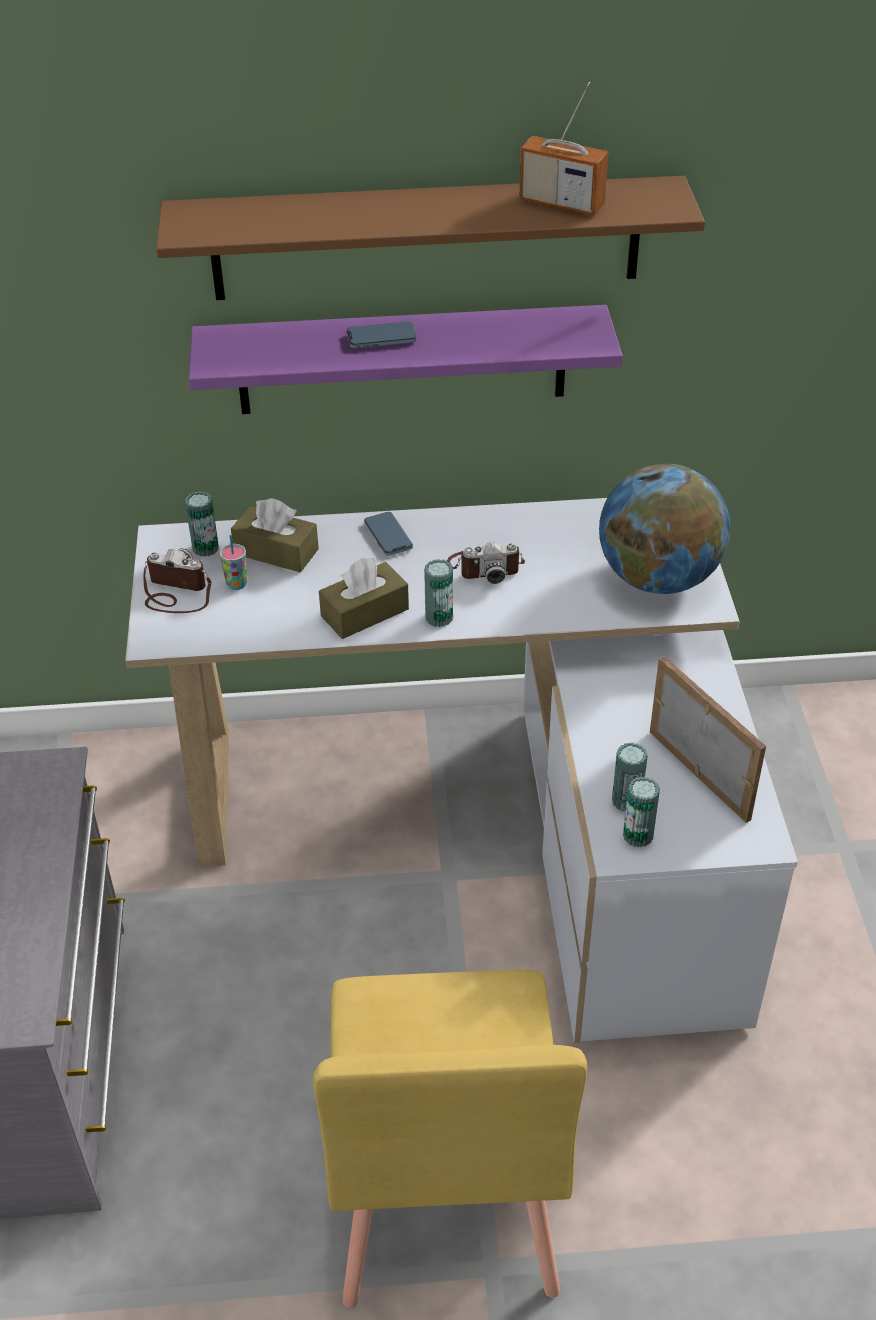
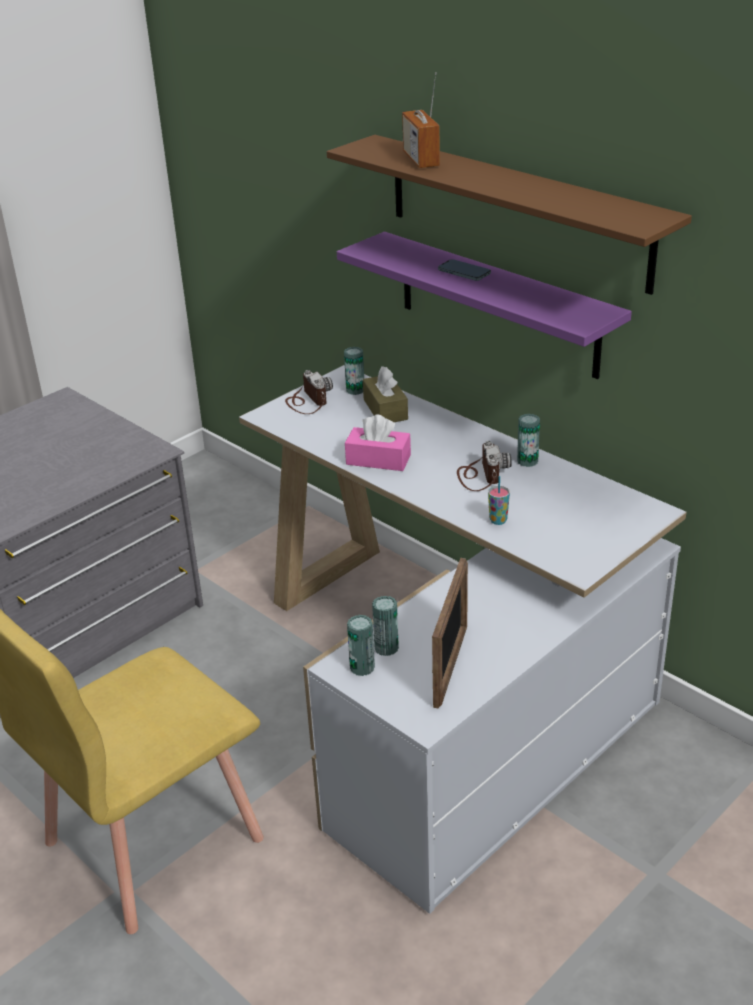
camera: 50 degrees right, 10 degrees down
(237, 584) = (341, 413): cup -> cup (498, 520)
(365, 613) = (378, 460): brown tissue box -> pink tissue box
(388, 536) = (454, 433): phone -> none
(439, 617) = (411, 484): can -> can (527, 461)
(485, 566) = (480, 475): camera -> camera turned 135 degrees counterclockwise
(561, 203) = (575, 201): radio -> radio (421, 160)
(658, 578) = (573, 539): globe -> none

